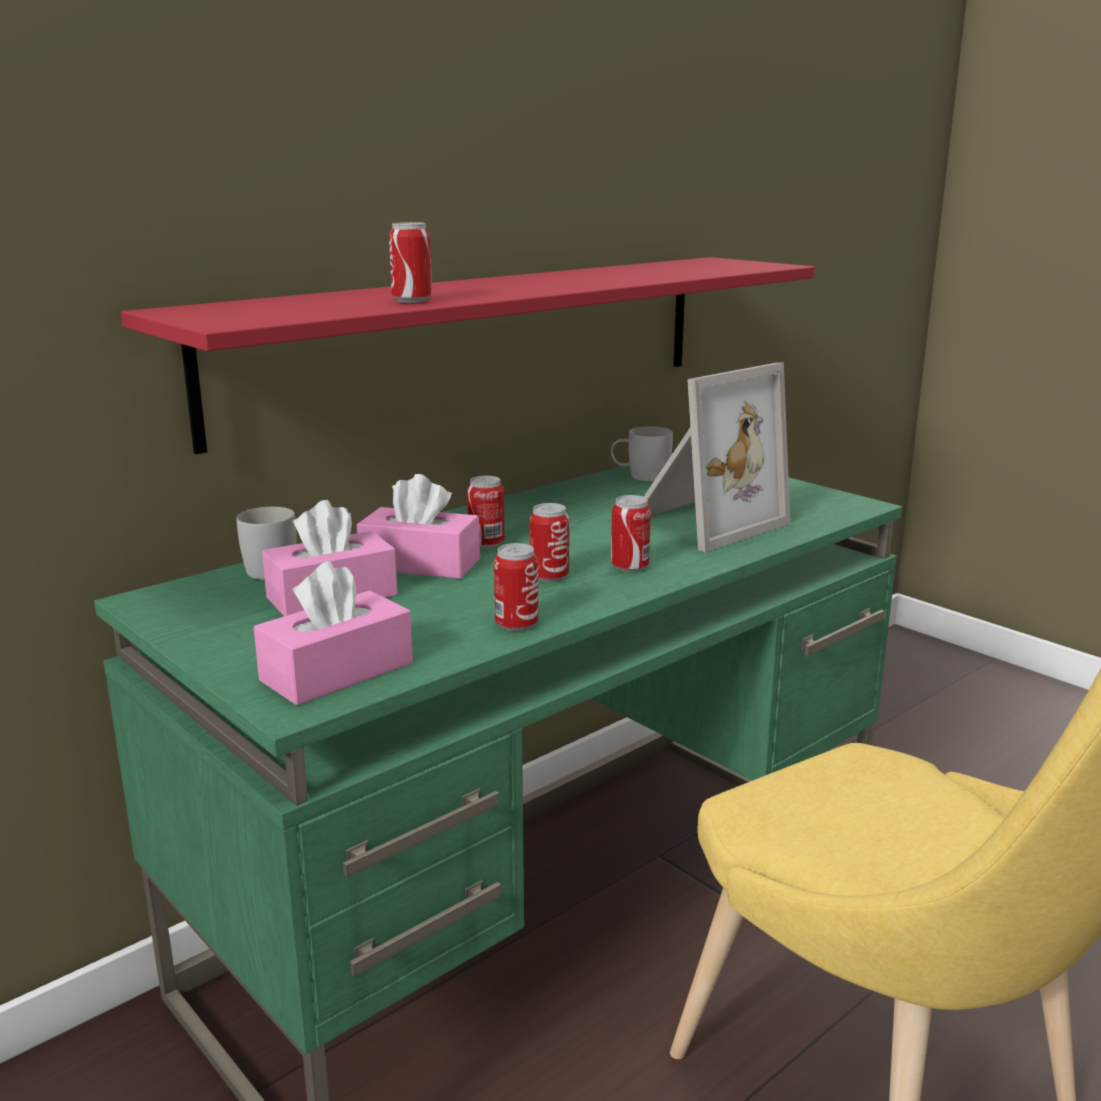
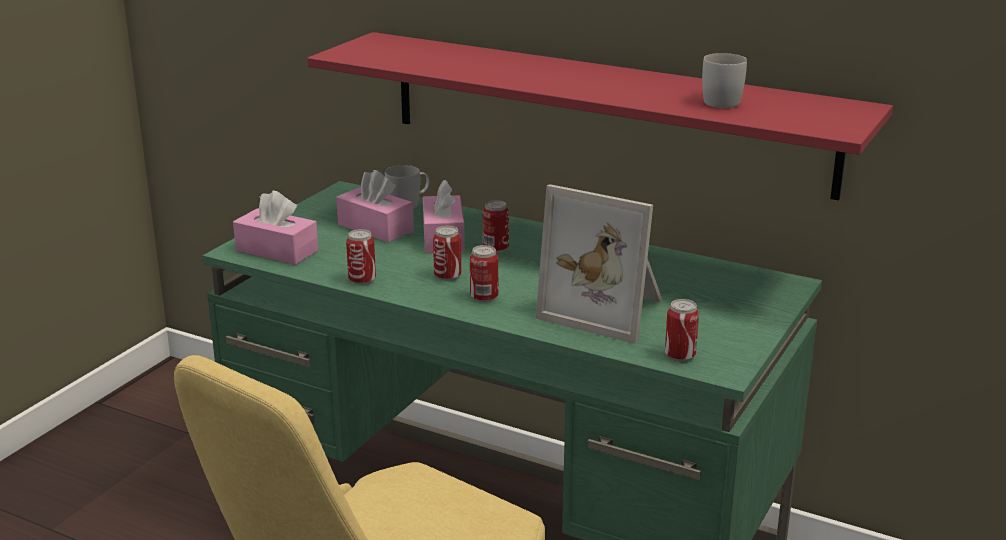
camera: 70 degrees right, 5 degrees up
(412, 300) = (459, 69): can -> can (680, 356)
(640, 476) = (711, 273): white mug -> white mug (718, 100)

